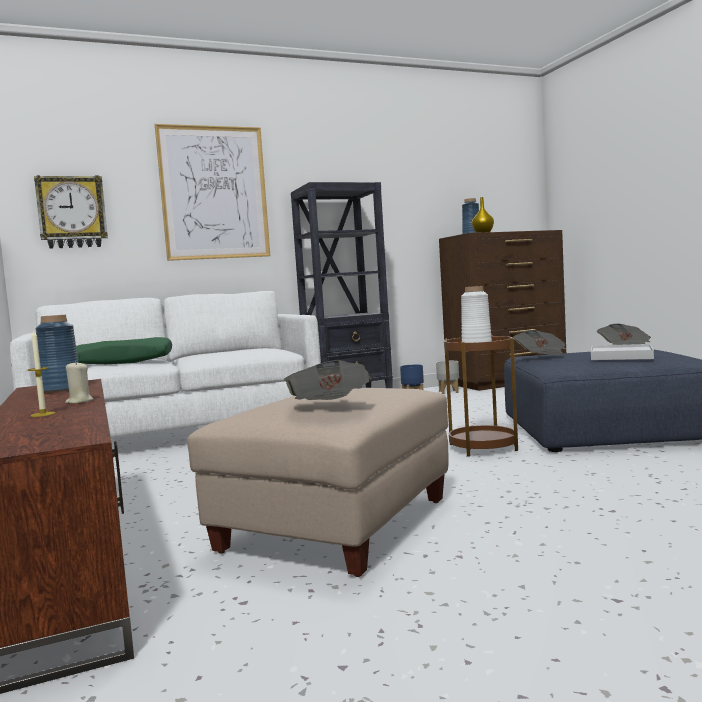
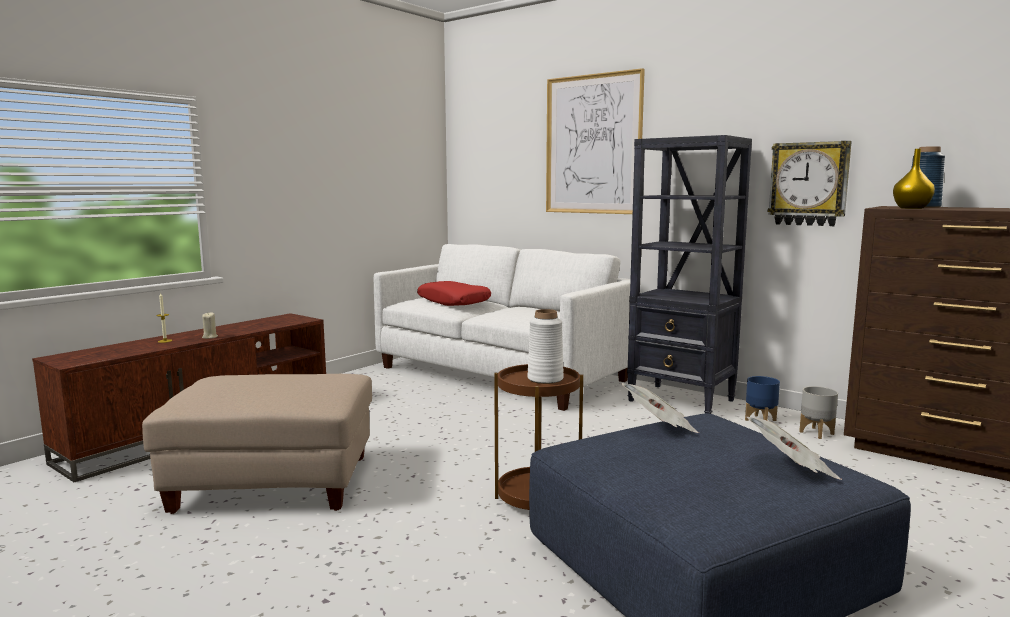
camera: 60 degrees right, 5 degrees up
(61, 389) = (270, 323): blue vase -> none
(72, 212) = (486, 165): wall clock -> wall clock (808, 184)
(123, 362) = (454, 302): green pillow -> red pillow
(330, 406) = (221, 391): newspaper -> none
(621, 356) = (697, 469): white tray -> none

